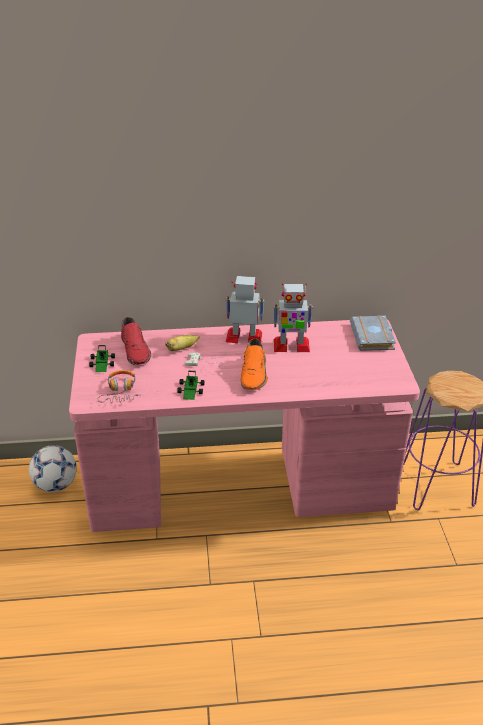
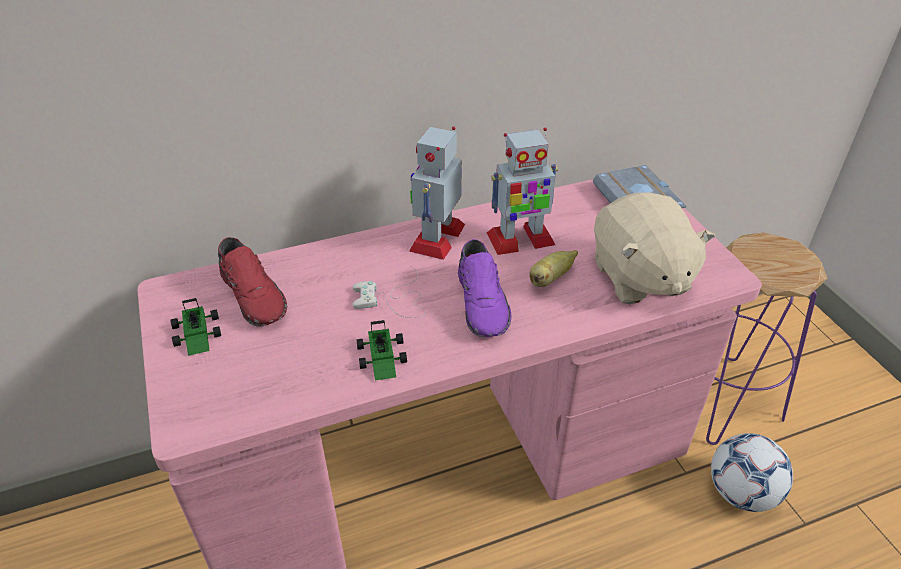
camera: 15 degrees left, 5 degrees up
(56, 484) = (147, 531): football -> football (741, 493)
(120, 391) = (248, 388): headphones -> none
(182, 348) = (337, 277): banana -> banana (550, 278)
(244, 337) = (437, 237): toy robot -> toy robot turned 60 degrees counterclockwise
(255, 374) = (483, 303): orange shoe -> purple shoe
(349, 376) = (639, 277): none -> beige plush toy

